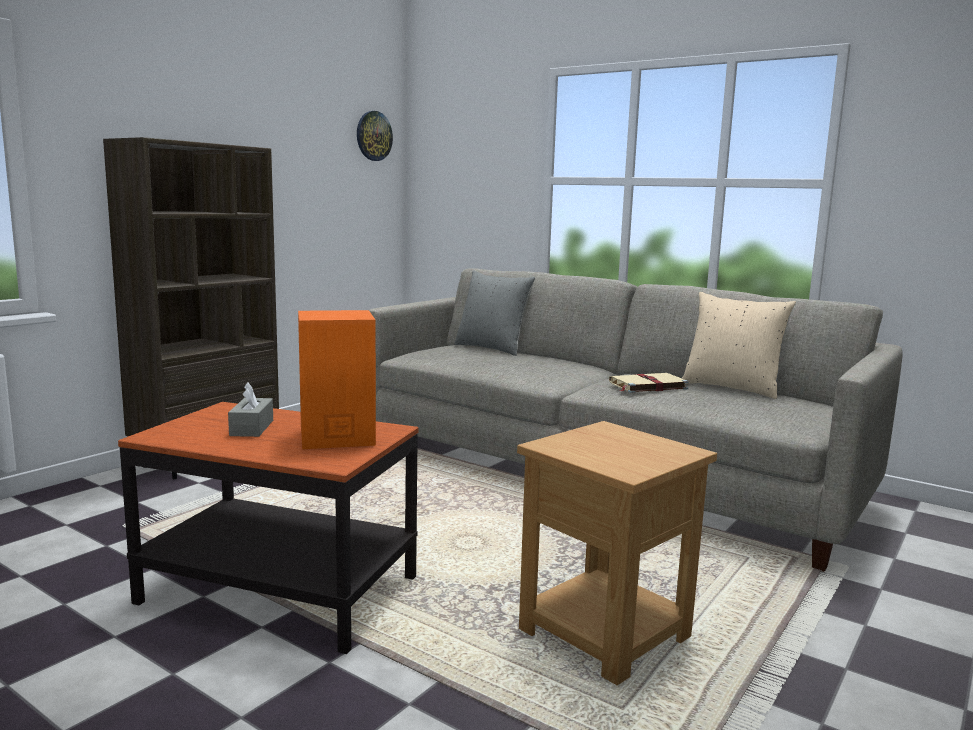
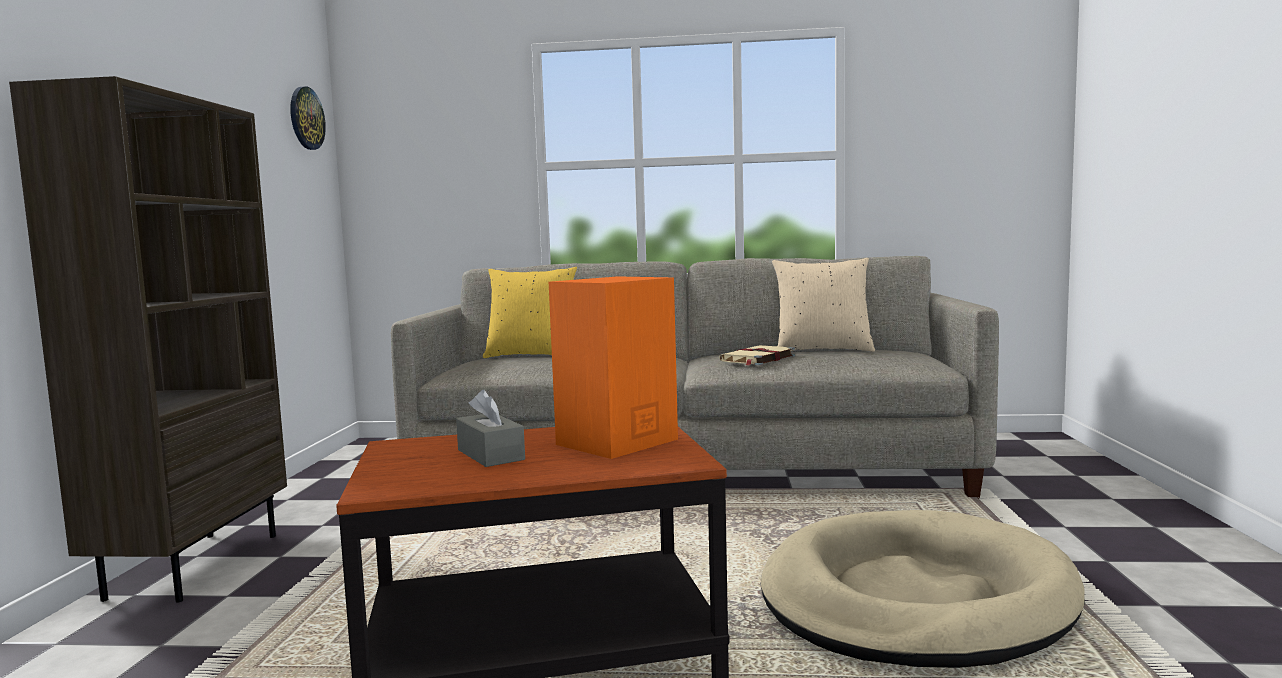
camera: 30 degrees left, 5 degrees down
(492, 348) = (532, 355): grey pillow -> yellow pillow
(602, 633) = (915, 598): brown side table -> beige dog bed

